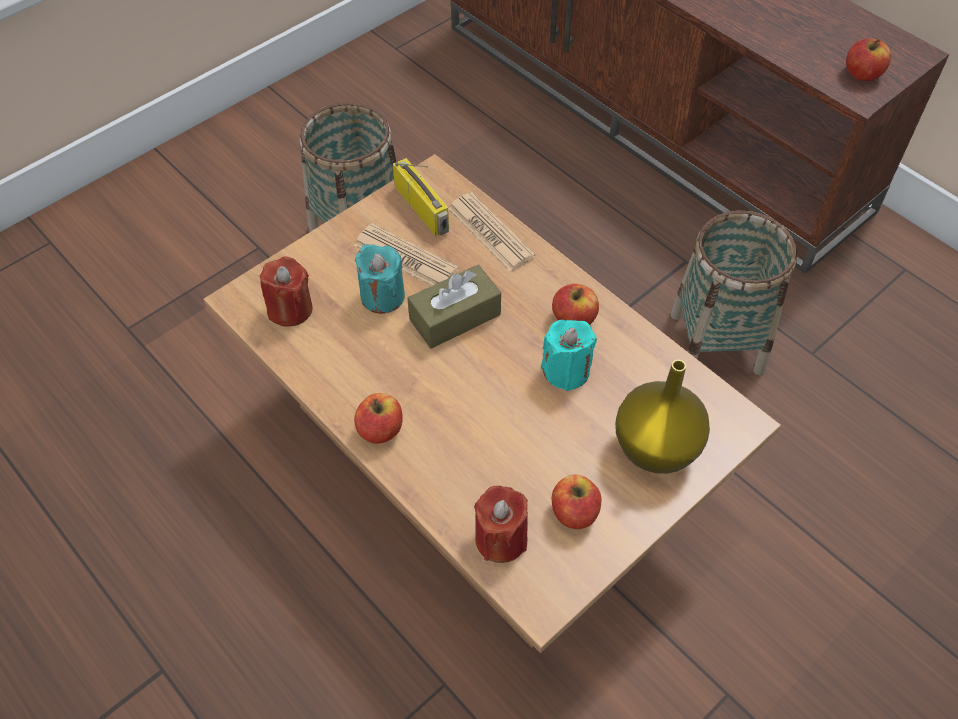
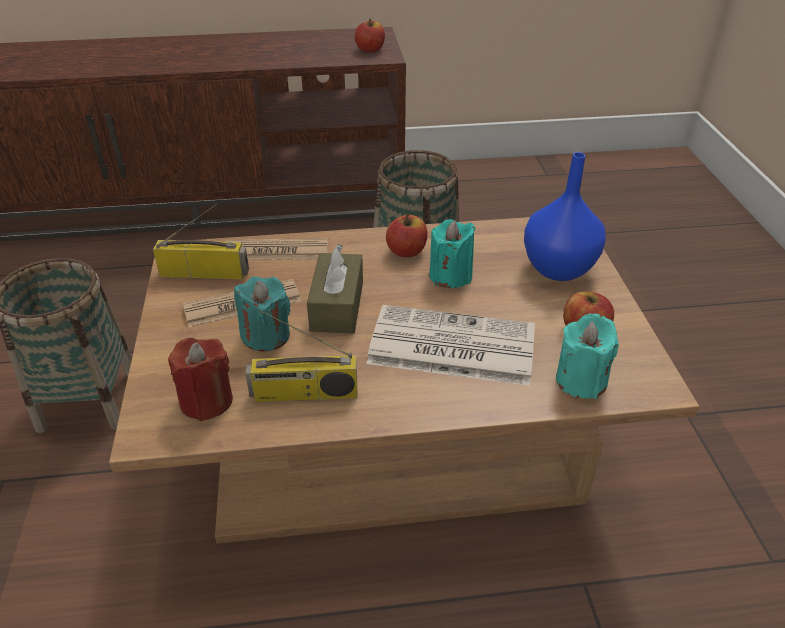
camera: 55 degrees left, 15 degrees down
(339, 360) = (304, 394): none -> radio
(380, 430) = (408, 402): apple -> none
(468, 422) = (449, 346): none -> newspaper
(501, 539) = (581, 380): red candle -> turquoise candle
(657, 448) = (558, 268): yellow vase -> blue vase

